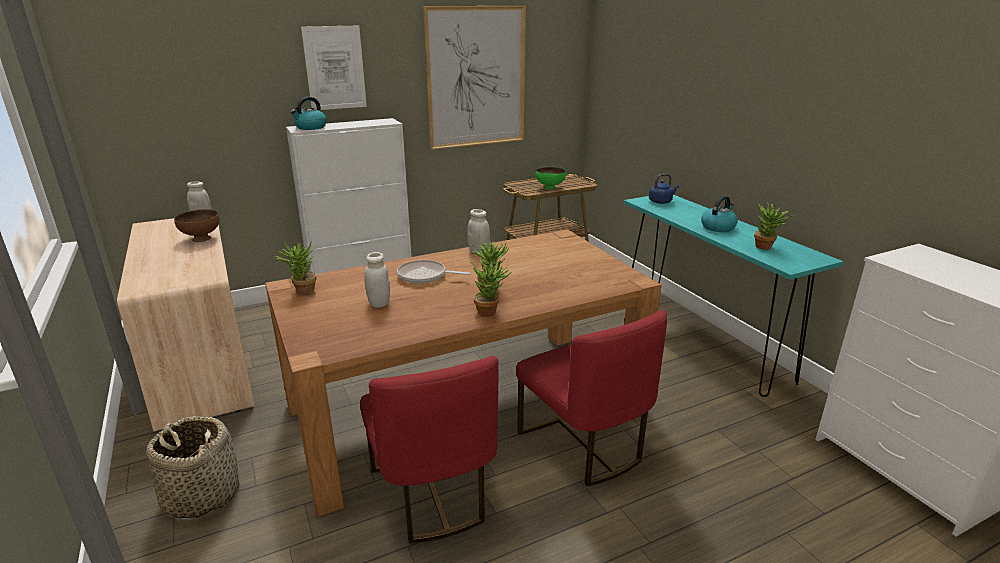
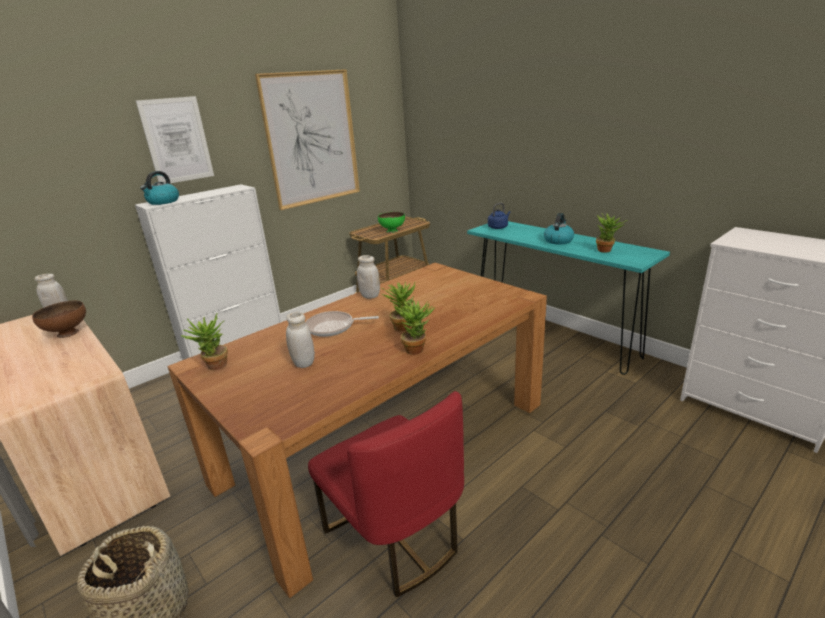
camera: 15 degrees left, 0 degrees up
(583, 444) = (507, 452): red chair -> none

